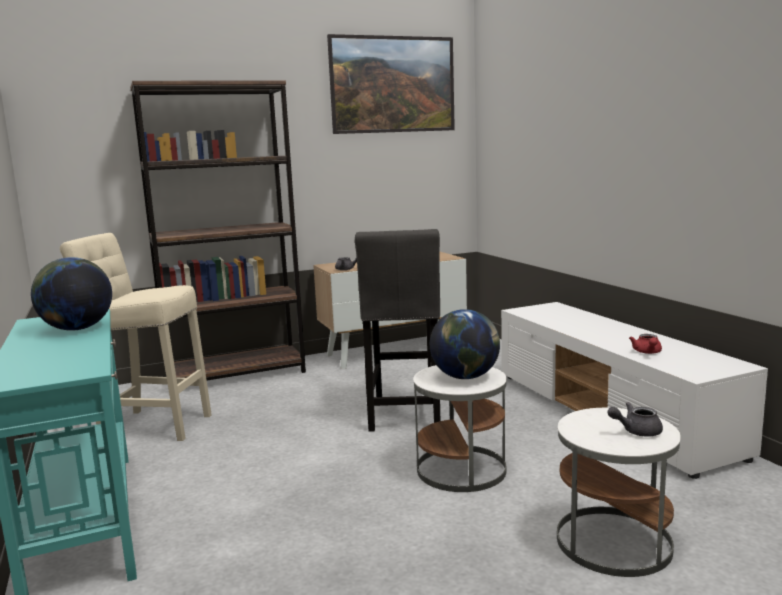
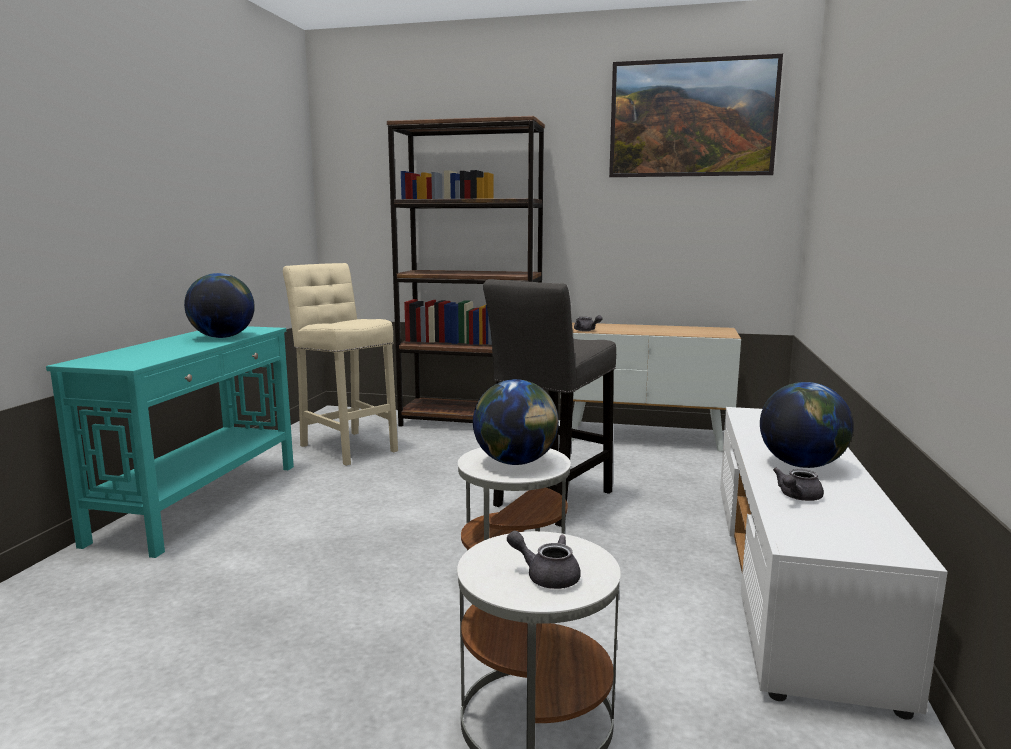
camera: 35 degrees right, 0 degrees up
(613, 334) = (801, 465): none -> globe
(647, 352) = (797, 497): red teapot -> grey teapot

